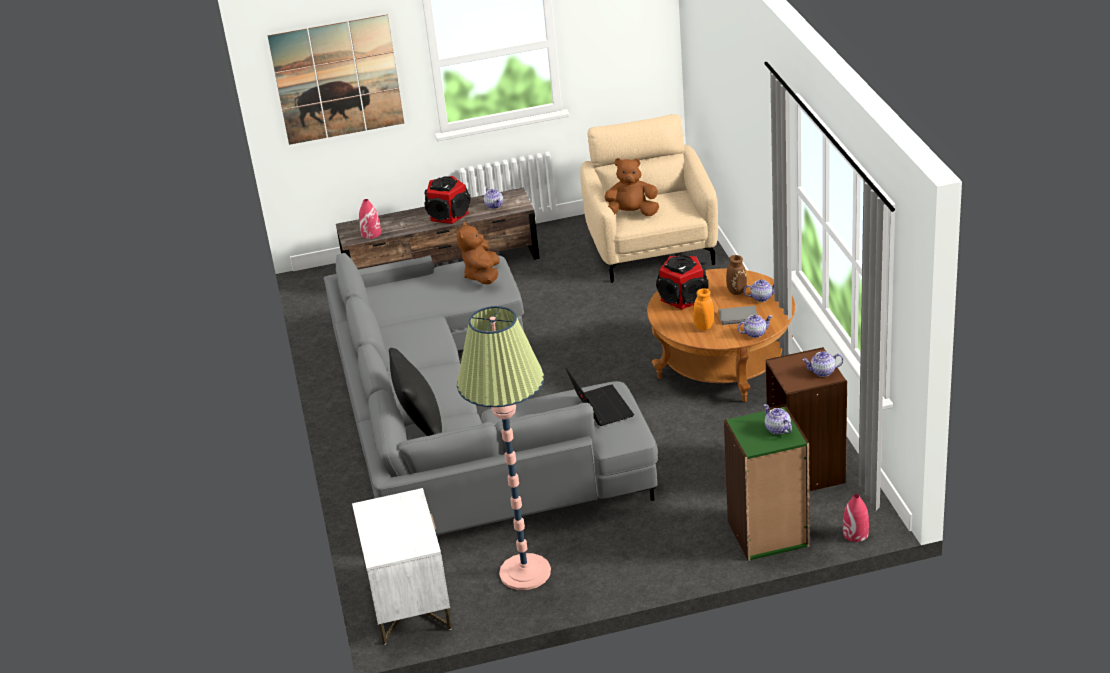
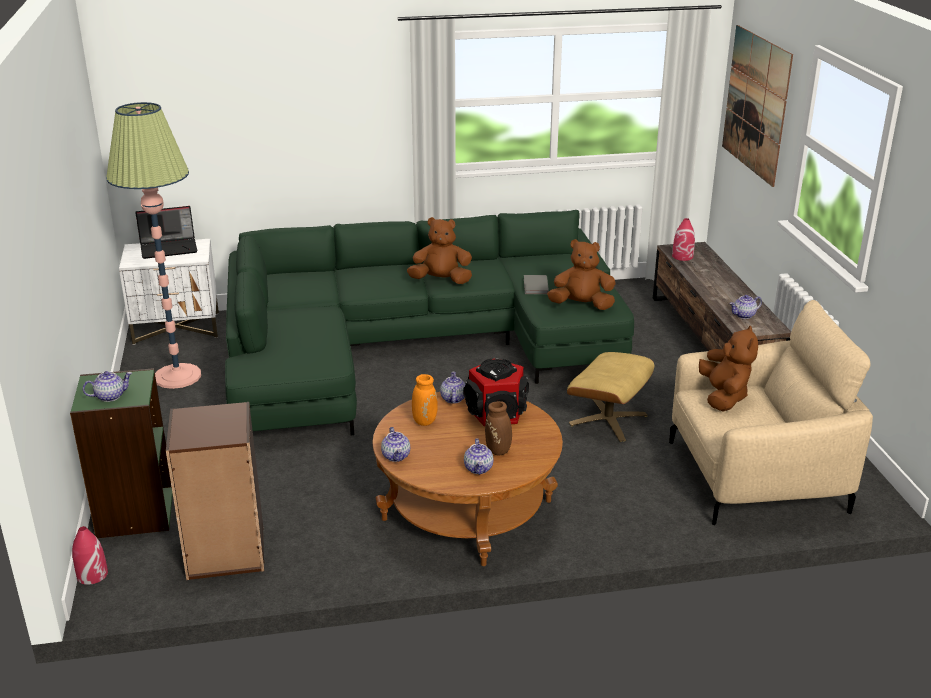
camera: 90 degrees right, 5 degrees down
(421, 427) = (323, 276): black pillow -> none
(431, 353) = (441, 280): none -> brown plush toy
(449, 214) = (722, 292): speaker -> none
(459, 425) = (411, 349): grey sofa -> green sofa
(581, 310) = (608, 419): none -> beige ottoman
(600, 407) = (302, 356): laptop -> laptop (169, 247)
(739, 317) = (438, 448): grey book -> grey book (535, 286)
(822, 372) = (196, 435): teapot -> teapot (453, 398)

